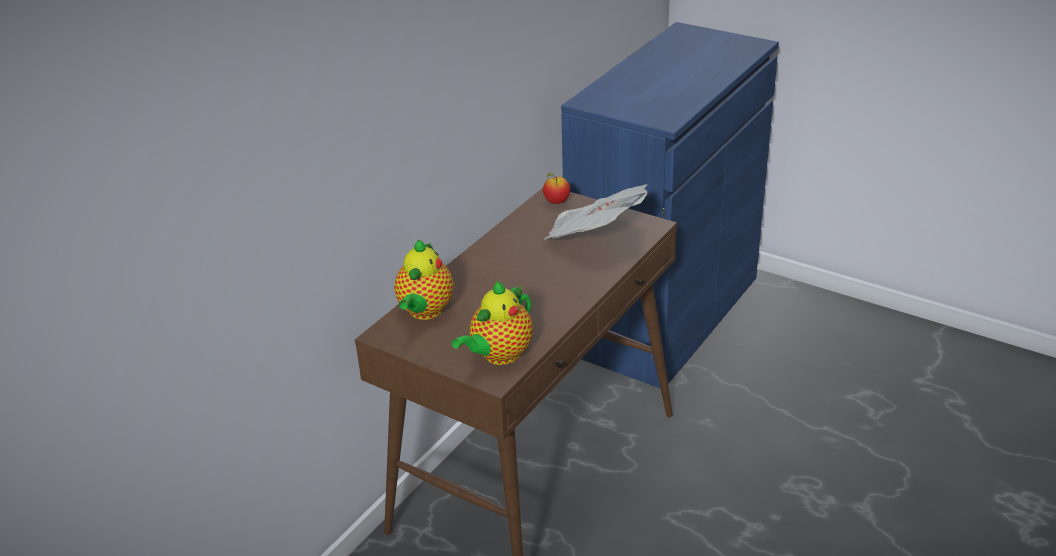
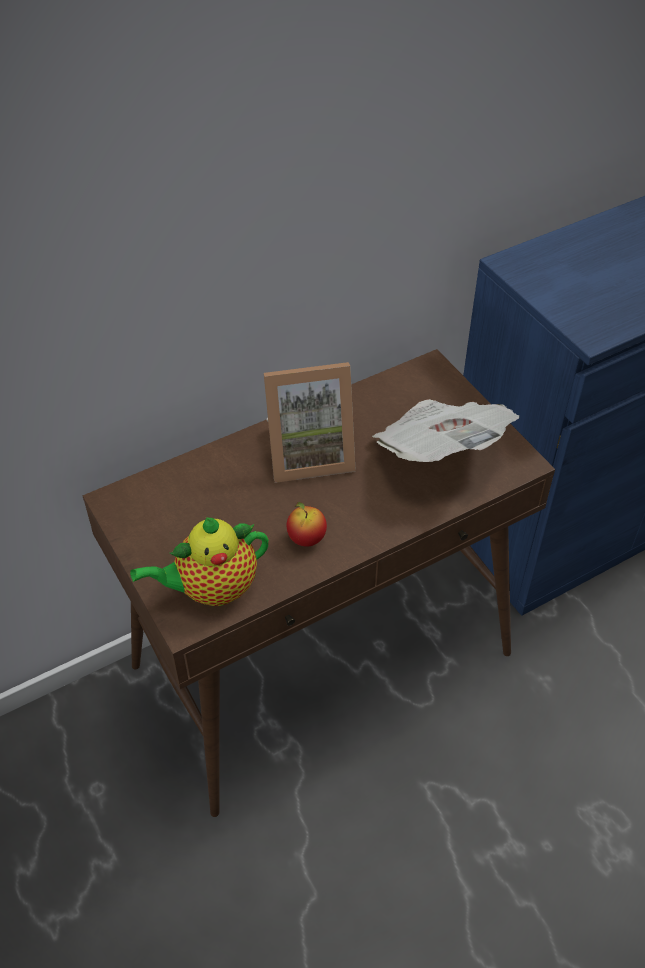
camera: 25 degrees right, 15 degrees up
(425, 312) = (177, 488): teapot -> none
(504, 265) = (308, 453): none -> picture frame
(556, 202) = (431, 380): apple -> apple (306, 538)

